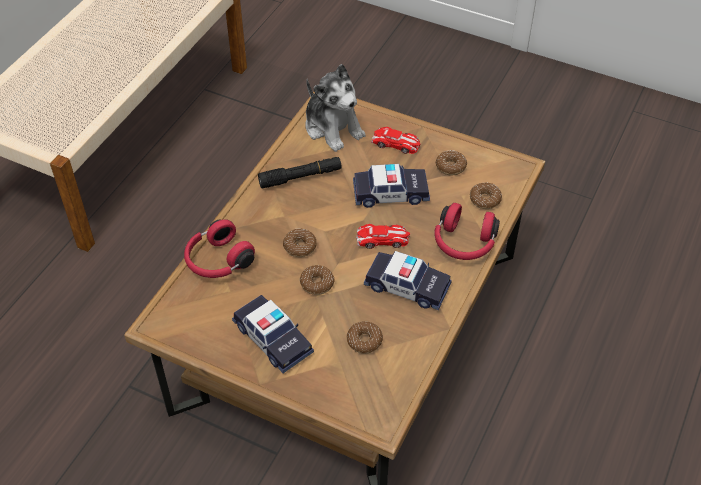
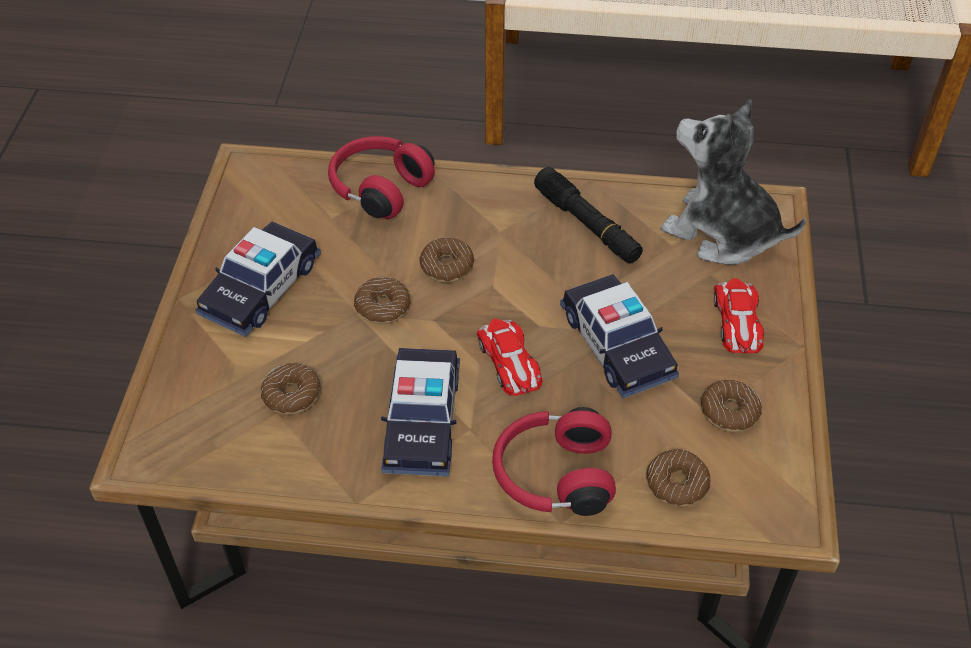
camera: 70 degrees right, 0 degrees up
(333, 128) = (721, 232): plush toy -> plush toy turned 90 degrees clockwise

